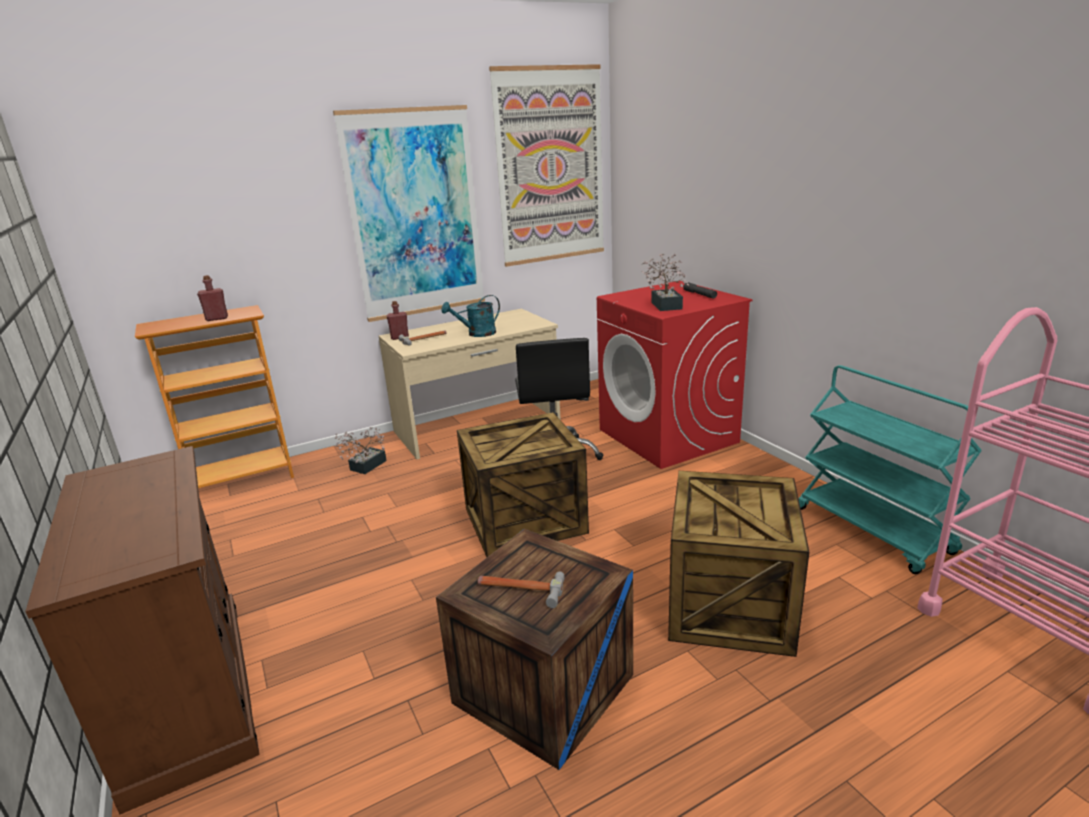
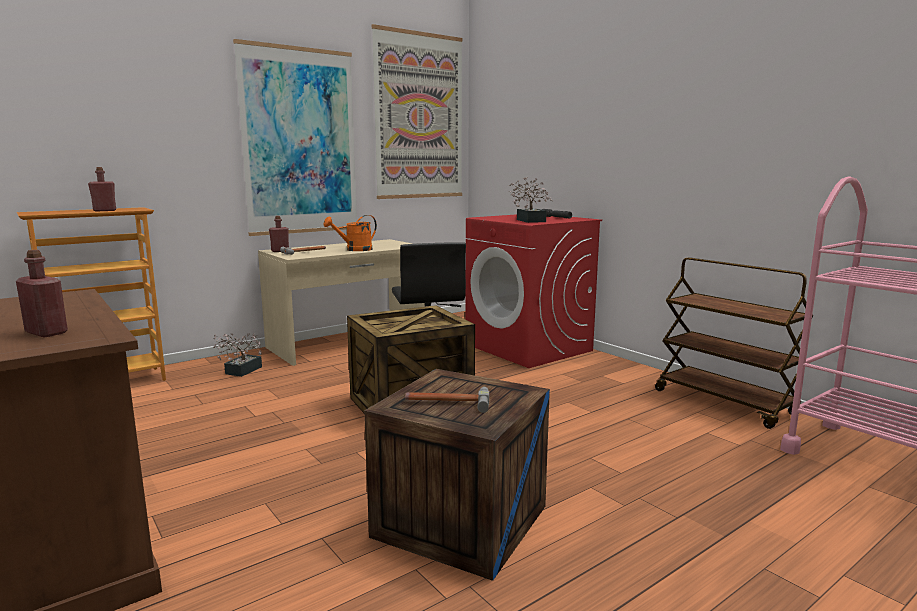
camera: 10 degrees left, 10 degrees down
(130, 540) = (46, 333): none -> red bottle
(477, 334) = (354, 250): turquoise watering can -> orange watering can
(732, 604) = (621, 454): crate -> none
(873, 530) = (725, 403): turquoise cart -> brown cart

